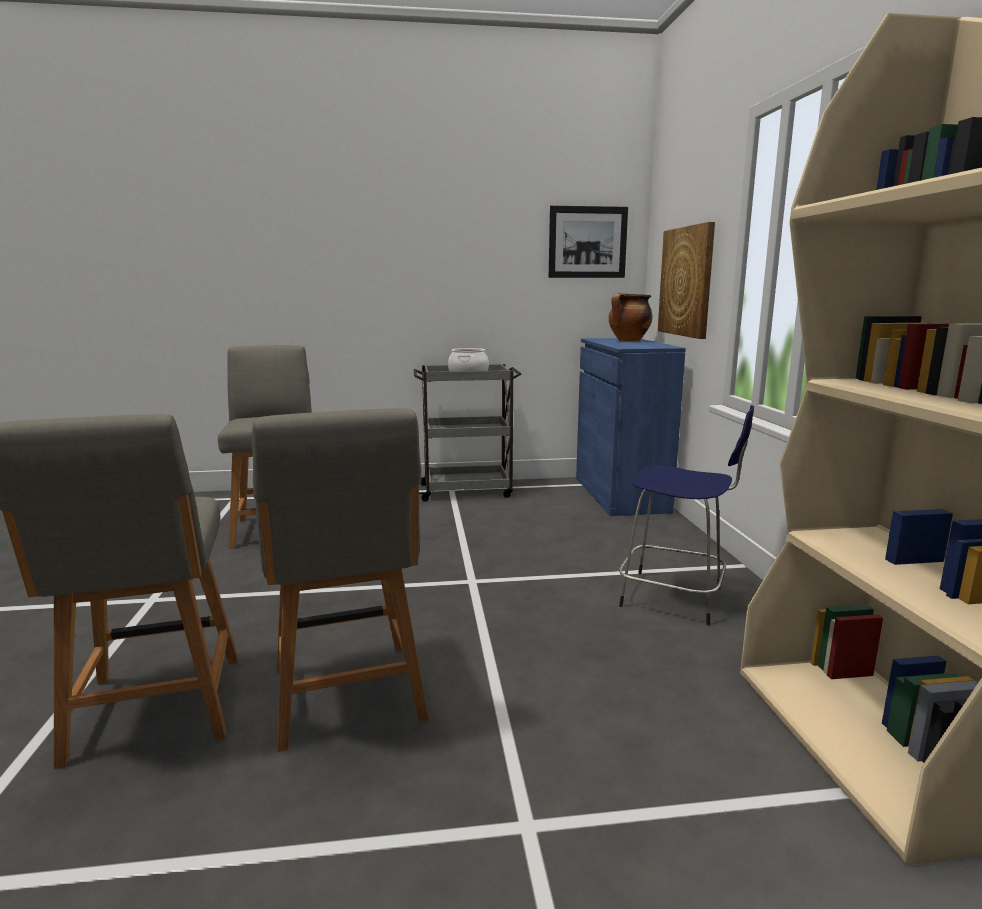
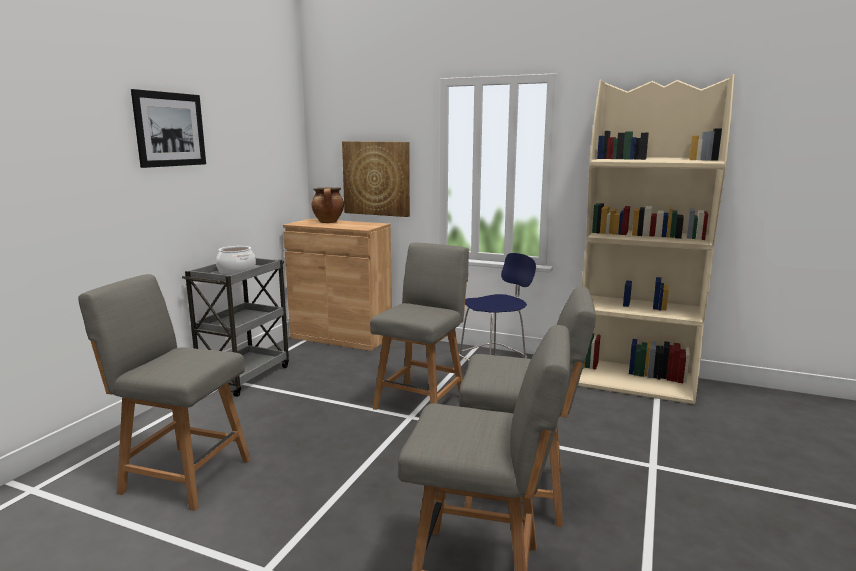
camera: 60 degrees left, 0 degrees up
(520, 576) = (421, 400): none -> grey chair
(587, 242) = (277, 147): picture -> picture (170, 129)
(620, 494) = (341, 337): blue cabinet -> brown cabinet

